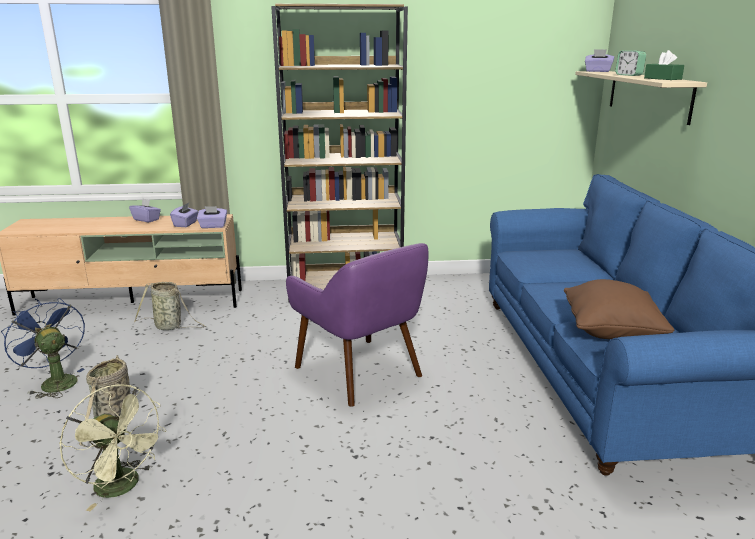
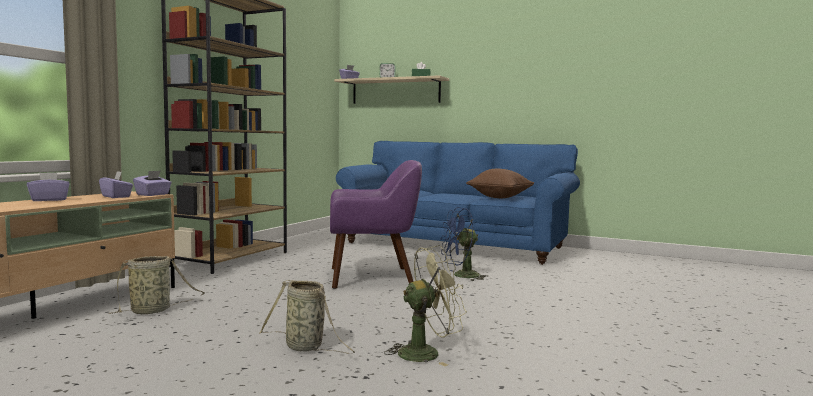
camera: 60 degrees left, 15 degrees down
(55, 382) = (165, 366): blue fan -> blue fan (461, 276)

